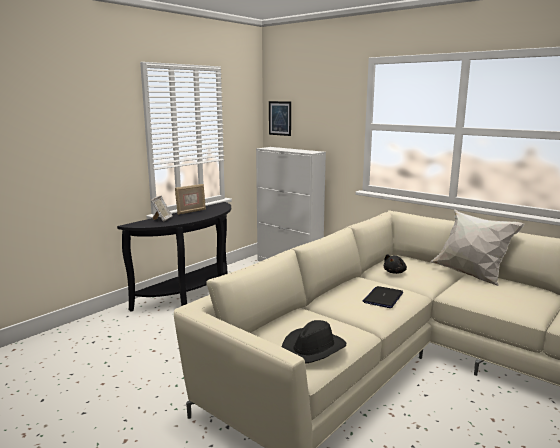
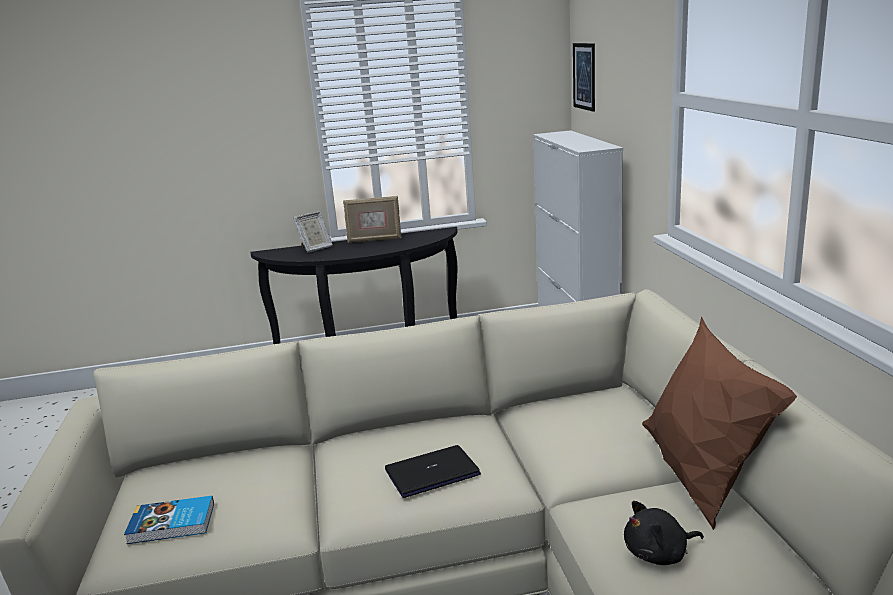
camera: 40 degrees right, 5 degrees up
(313, 349) = (172, 524): black hat -> book
(395, 272) = (555, 425): black plush toy -> black plush toy (659, 554)
(470, 275) = (700, 481): white pillow -> brown pillow

